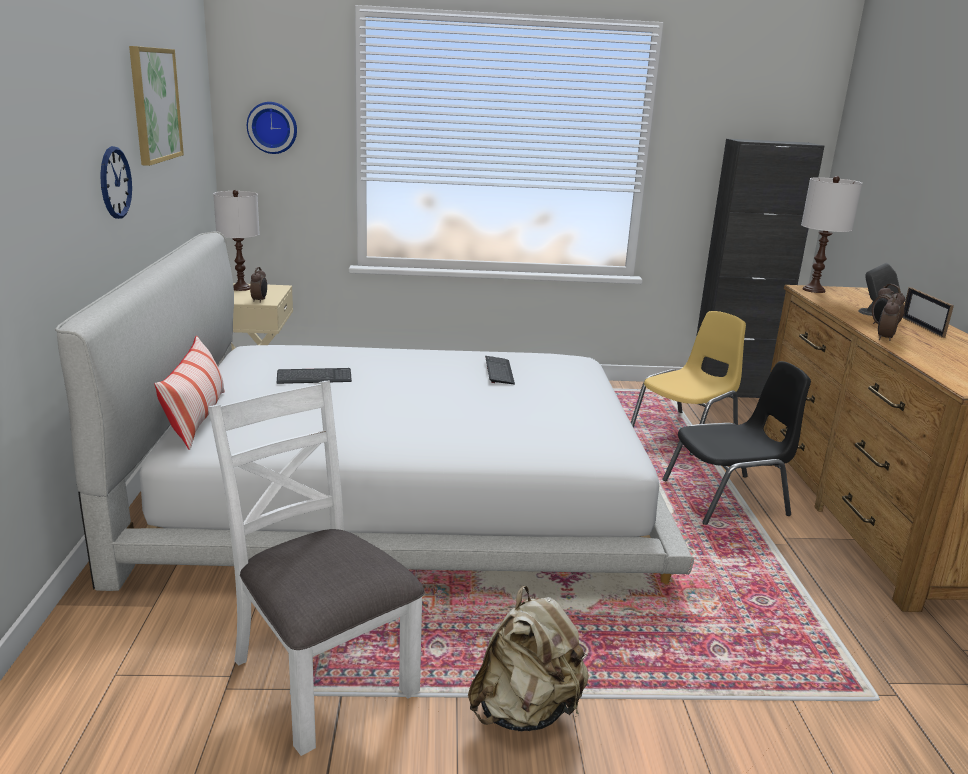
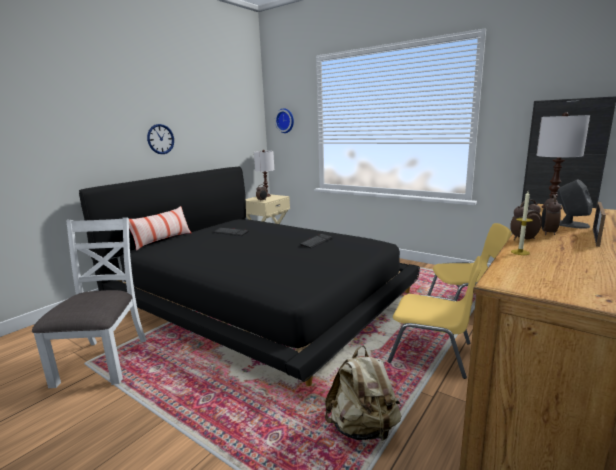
camera: 40 degrees right, 5 degrees down
(154, 105) = (203, 109): picture -> none
(401, 487) = (259, 295): white bed -> black bed
(526, 711) = (138, 415): beige backpack -> beige backpack (363, 428)
(727, 498) = (432, 353): black chair -> yellow chair
(914, 354) = (520, 252): none -> candle

